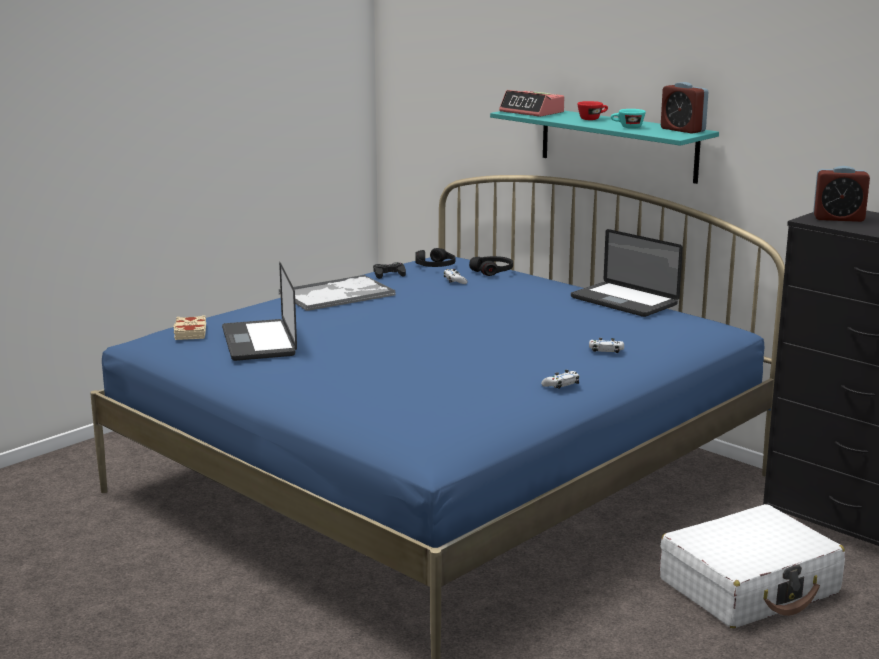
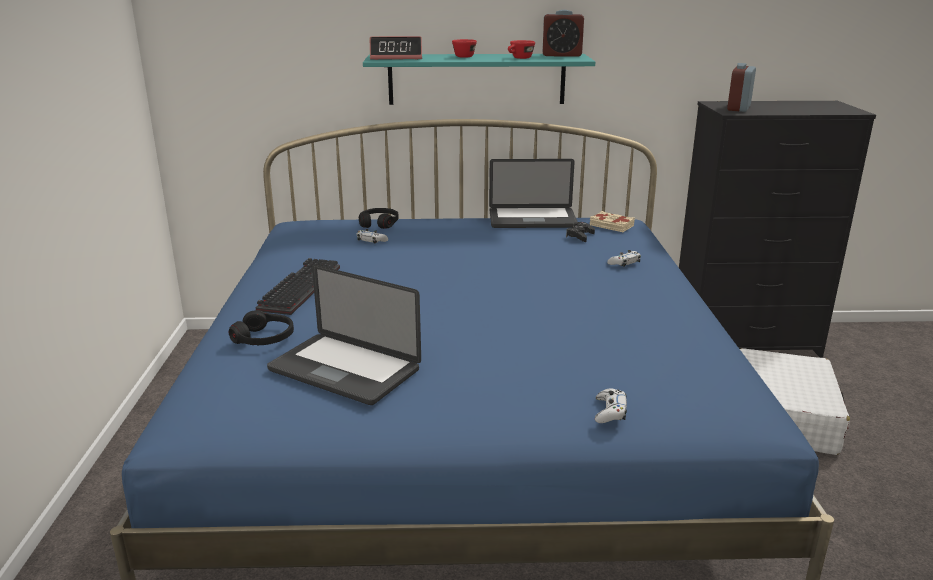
camera: 45 degrees left, 5 degrees up
(190, 332) = (235, 392): beige book -> beige book (611, 226)
(338, 294) = (299, 287): tray -> keyboard
(389, 274) = (298, 252): black game controller -> black game controller (580, 236)
(435, 266) = (321, 232): black headphones -> black headphones (264, 338)
(561, 385) = (674, 304): white game controller -> white game controller (610, 411)
(627, 127) = (520, 58): turquoise cup -> red cup
(838, 218) = (738, 108): alarm clock -> alarm clock turned 150 degrees clockwise

